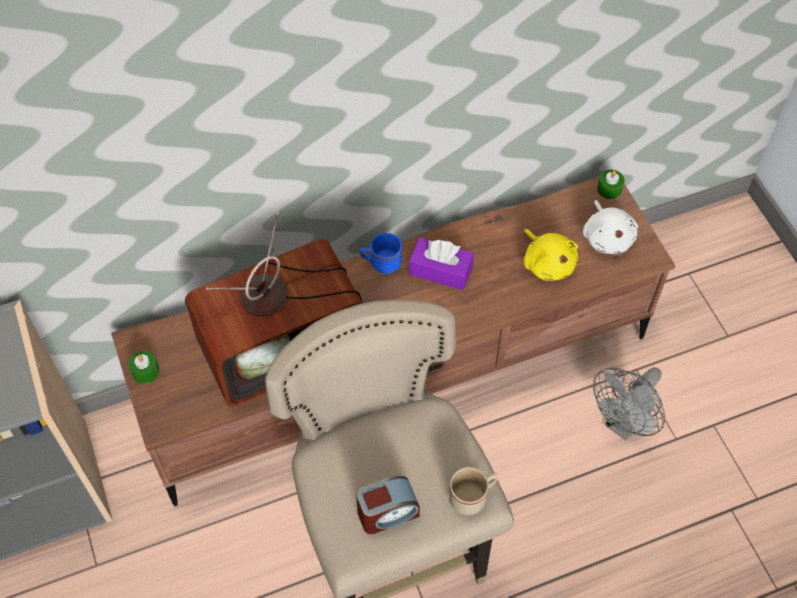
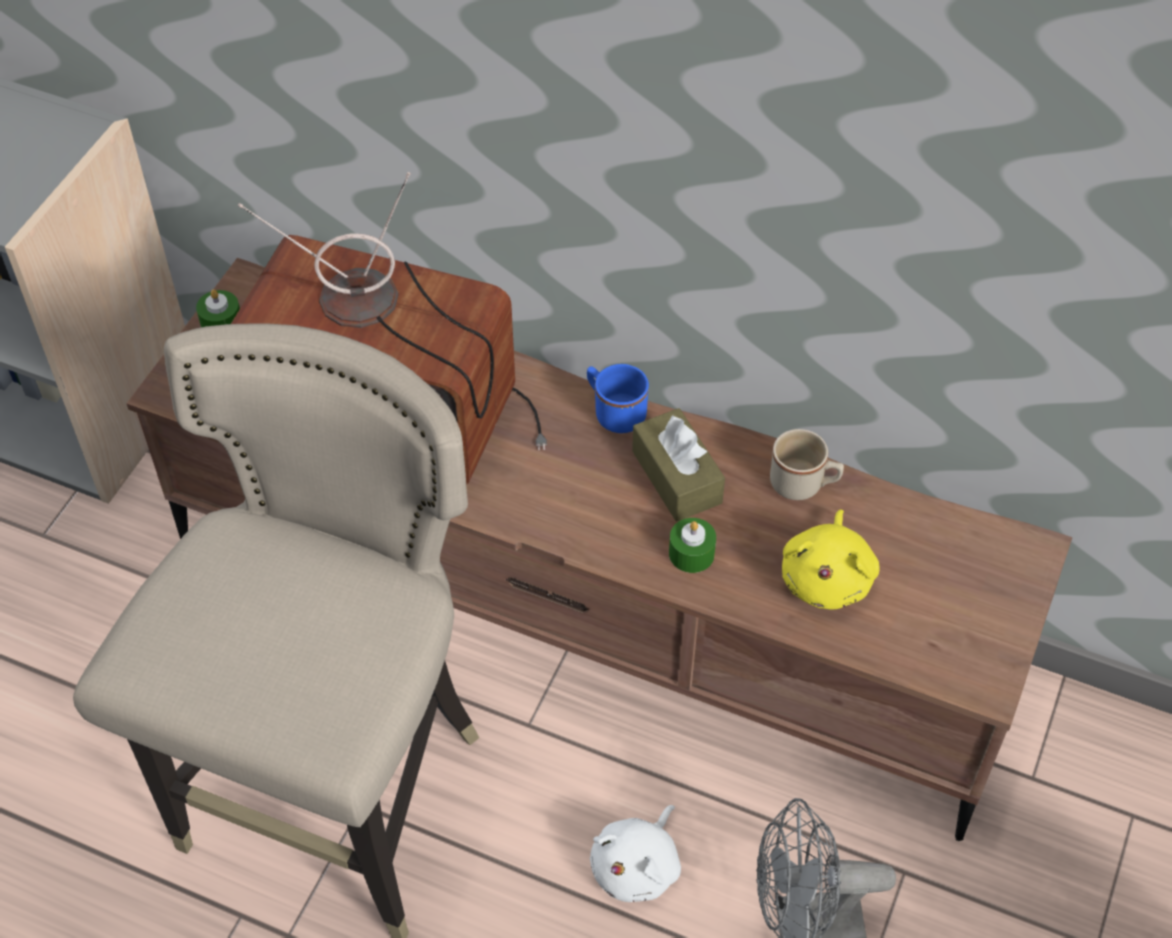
camera: 45 degrees right, 5 degrees down
(387, 513) = (214, 658): alarm clock -> none
(440, 270) = (676, 477): purple tissue box -> brown tissue box
(473, 497) = (328, 730): beige mug -> beige mug (803, 484)
(607, 237) = (952, 611): white plush toy -> white plush toy (638, 866)
(609, 189) = (1031, 554): green candle -> green candle (691, 553)

